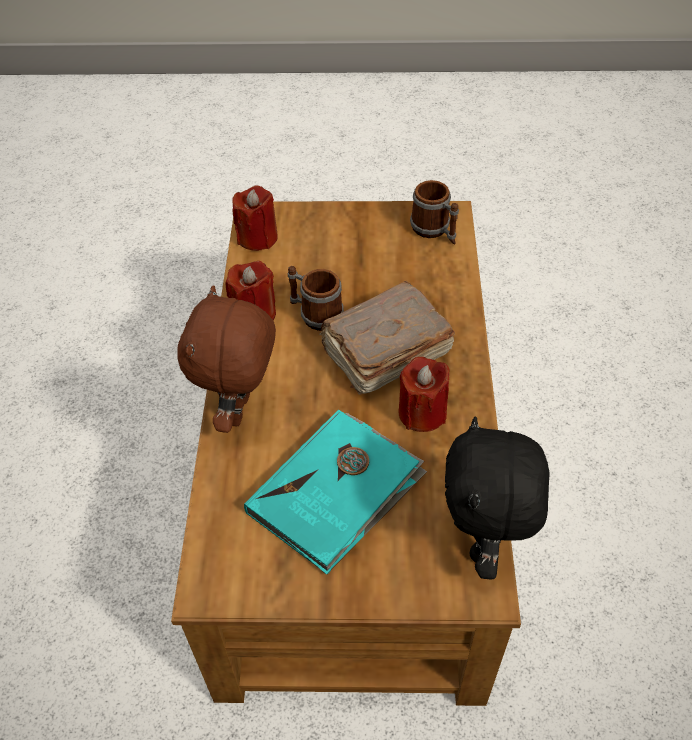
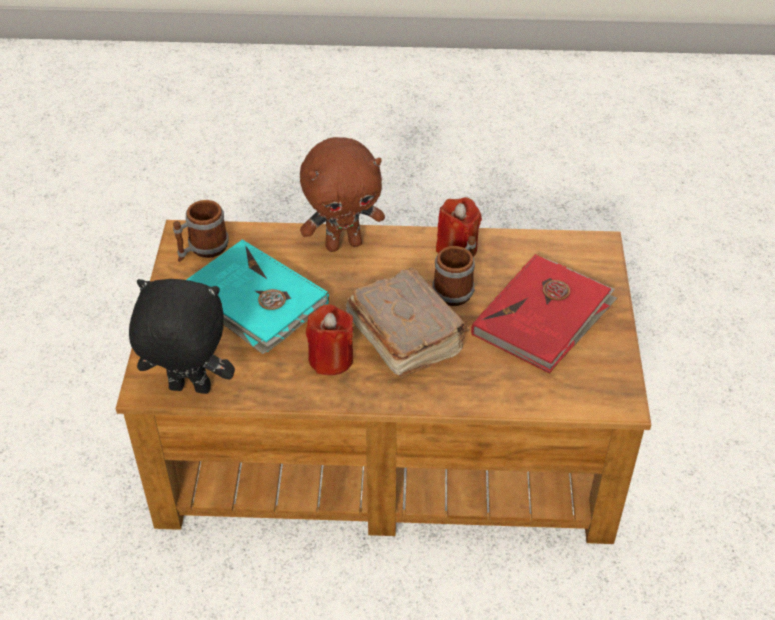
camera: 90 degrees right, 5 degrees down
(241, 411) = (344, 244): brown plush toy -> brown plush toy turned 150 degrees clockwise
(257, 237) = (563, 247): red candle -> none
(353, 254) = (544, 317): none -> red book
(435, 231) = (588, 385): mug -> mug (202, 249)

